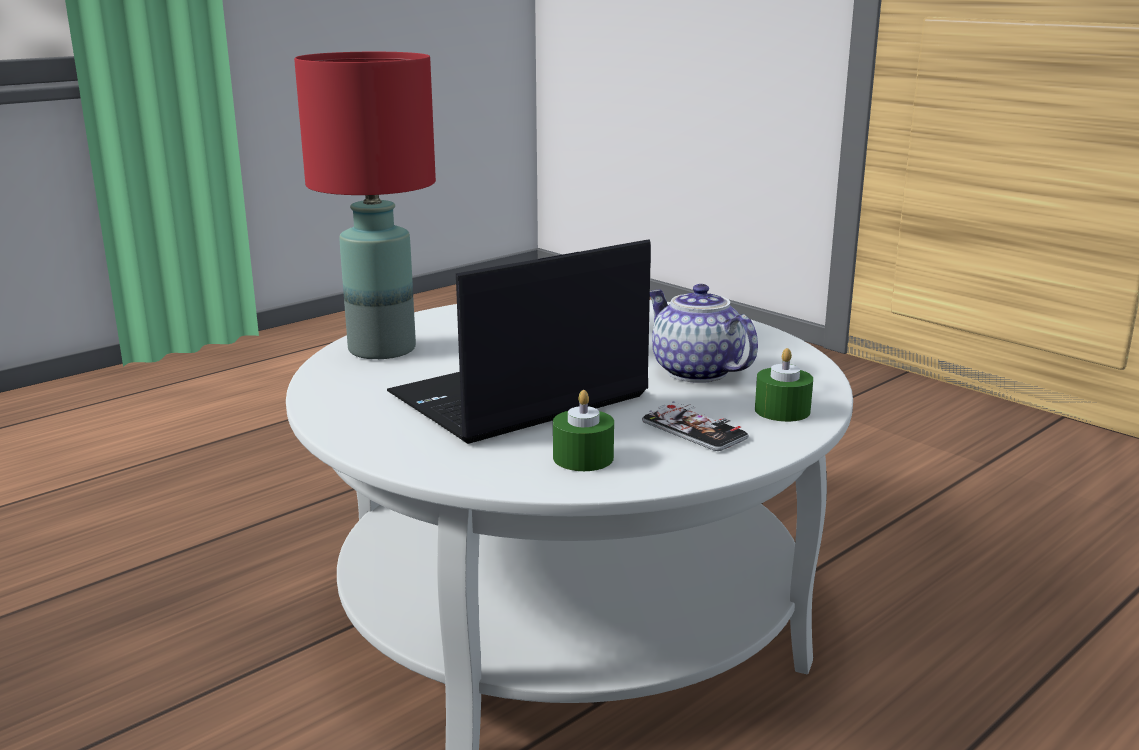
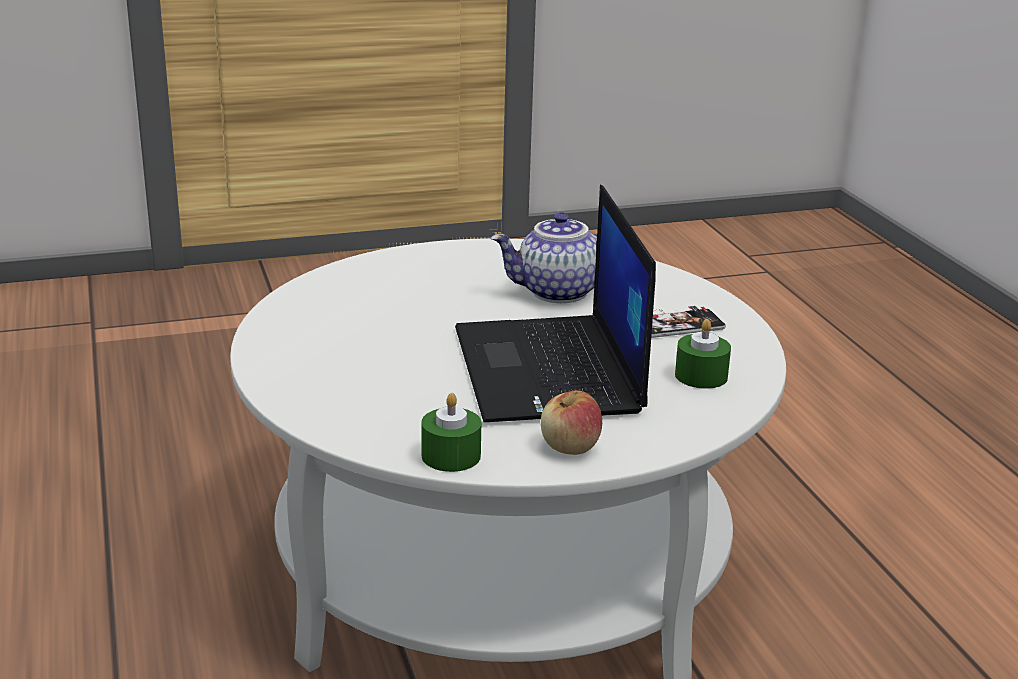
camera: 65 degrees left, 5 degrees up
(375, 429) = (570, 447): none -> apple
(380, 349) = (344, 406): red table lamp -> none
(782, 410) = (666, 288): green candle -> green candle (451, 456)

